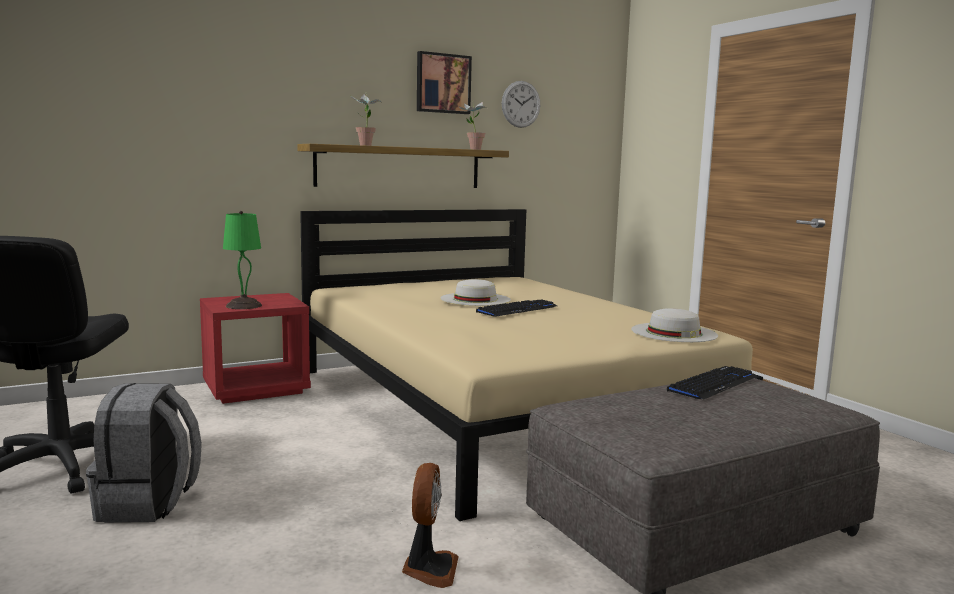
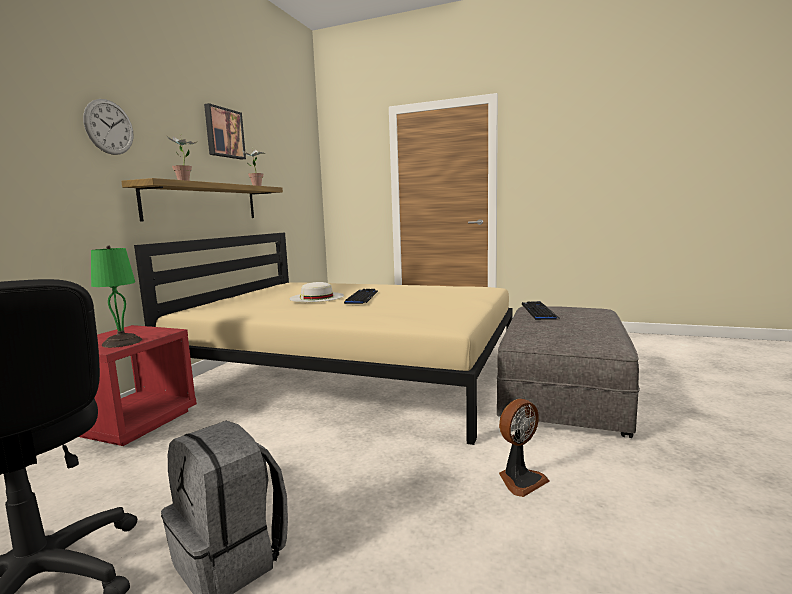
camera: 40 degrees left, 0 degrees up
(429, 569) = (520, 480): fan -> fan turned 90 degrees clockwise
(521, 104) = (271, 154): wall clock -> wall clock (109, 127)
(674, 332) = (473, 291): white hat -> none

